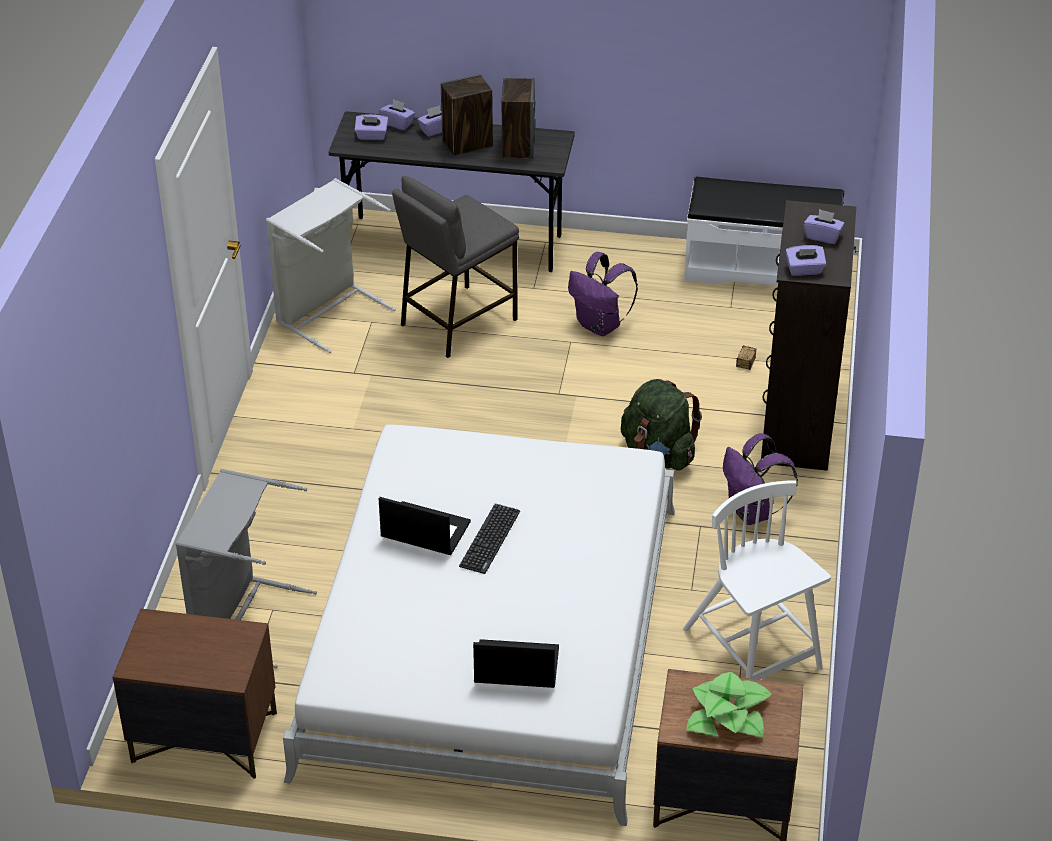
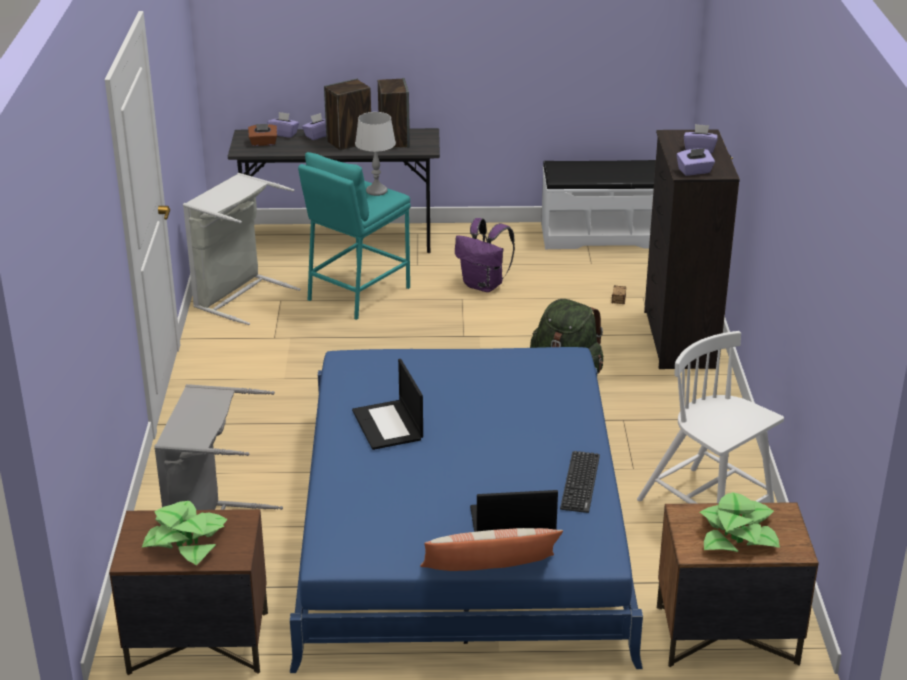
camera: 10 degrees left, 10 degrees down
(191, 650) = (186, 540): none -> potted plant
(371, 136) = (263, 143): purple tissue box -> brown tissue box
(424, 530) = (388, 425): laptop -> laptop turned 120 degrees counterclockwise
(457, 321) = (357, 293): grey stool -> turquoise stool
(478, 717) = (490, 570): none -> pillow
(482, 217) = (376, 191): none -> grey table lamp
(490, 539) = (453, 425): keyboard -> keyboard (580, 482)
(492, 637) = (461, 526): white bed -> blue bed
(752, 512) = (665, 405): purple backpack -> none

